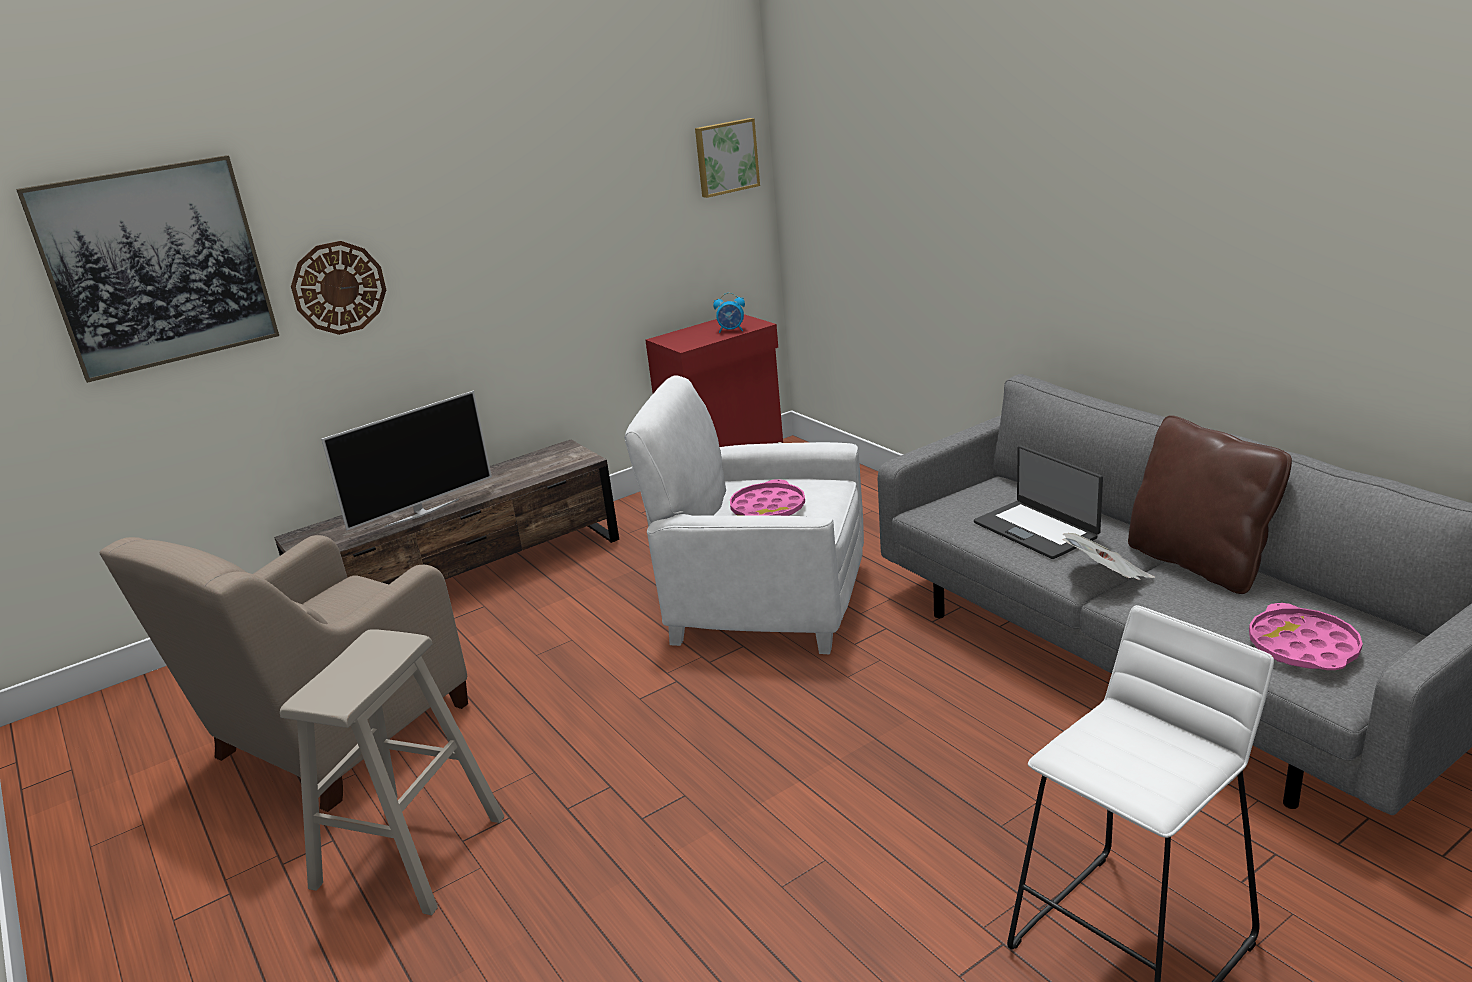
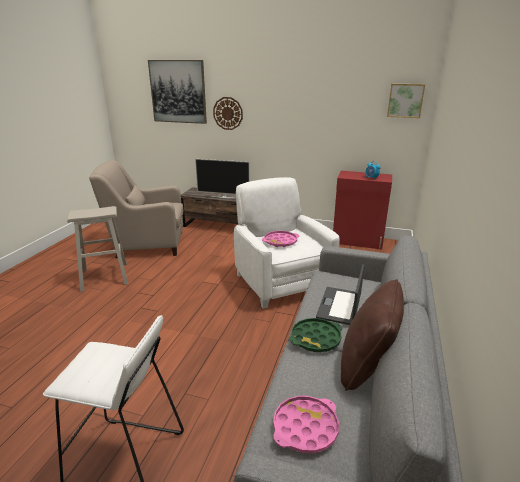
camera: 50 degrees right, 0 degrees up
(1106, 578) = (315, 339): newspaper -> green tray

